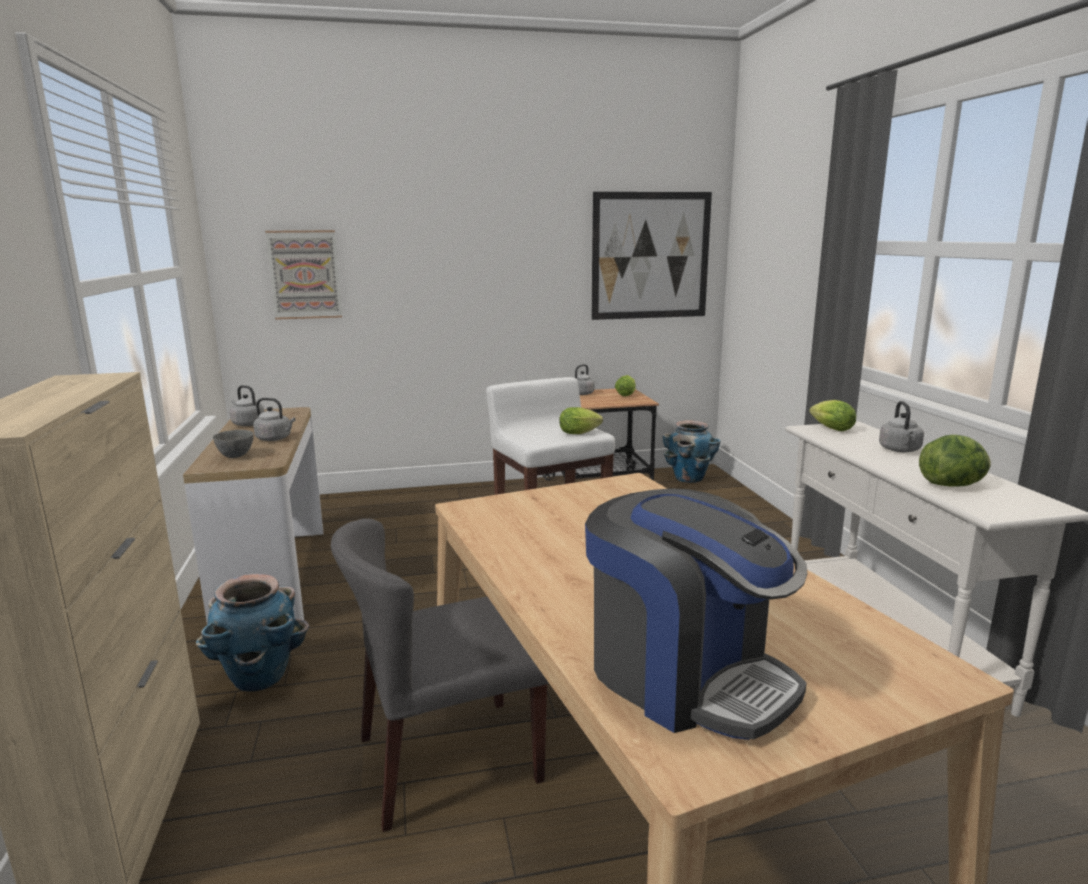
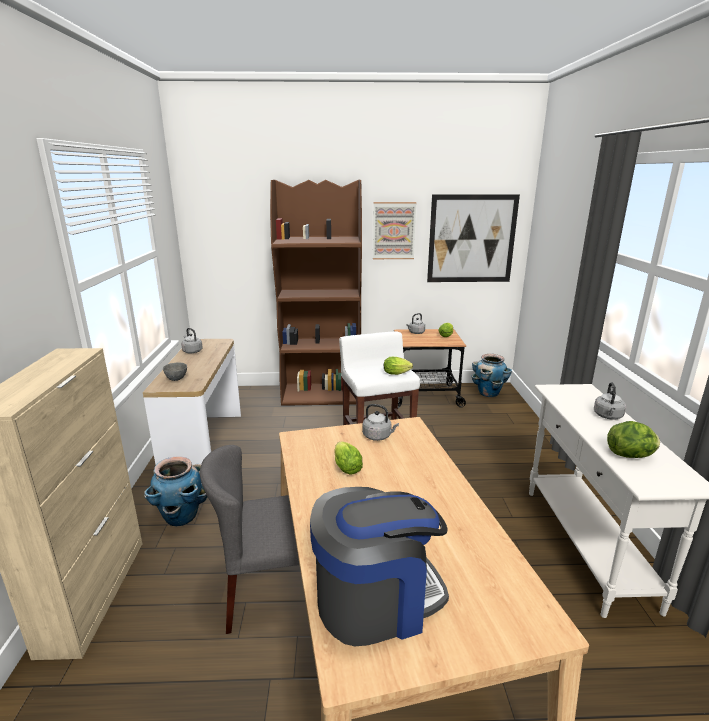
camera: 10 degrees right, 5 degrees up
(275, 439) = (204, 366): grey kettle -> grey kettle (378, 436)
(305, 275) = (238, 248): picture -> picture (393, 231)
(446, 497) = (322, 394): none -> brown bookcase
(686, 676) = (376, 599): coffee machine -> coffee machine turned 75 degrees counterclockwise
(829, 428) = (565, 390): lettuce -> lettuce (346, 467)

